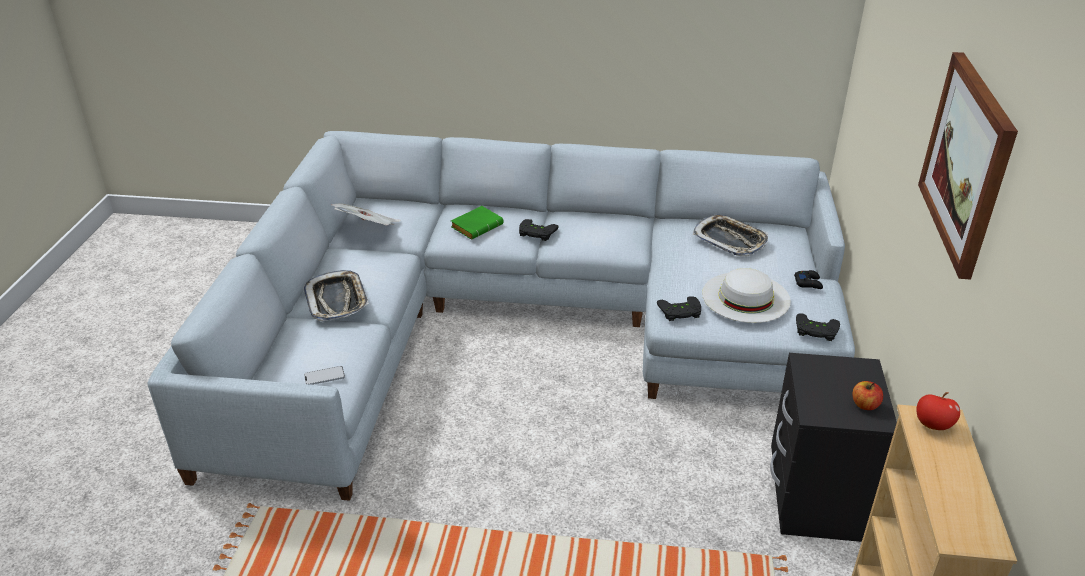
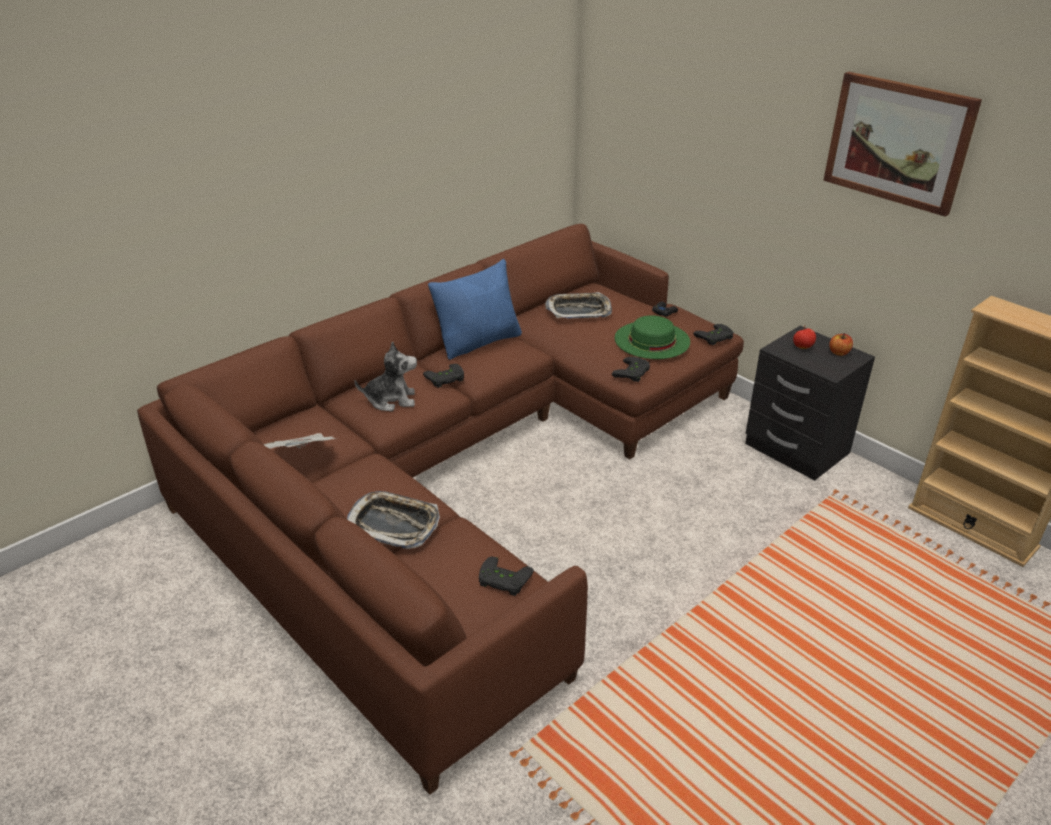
camera: 50 degrees left, 0 degrees up
(324, 376) = (502, 581): phone -> black game controller
(477, 226) = (391, 400): green book -> plush toy
(519, 322) = (464, 470): grey sofa -> brown sofa
(609, 221) = (479, 342): none -> blue pillow
(746, 297) = (652, 340): white hat -> green hat
(933, 425) = (1001, 309): apple -> apple (803, 347)

